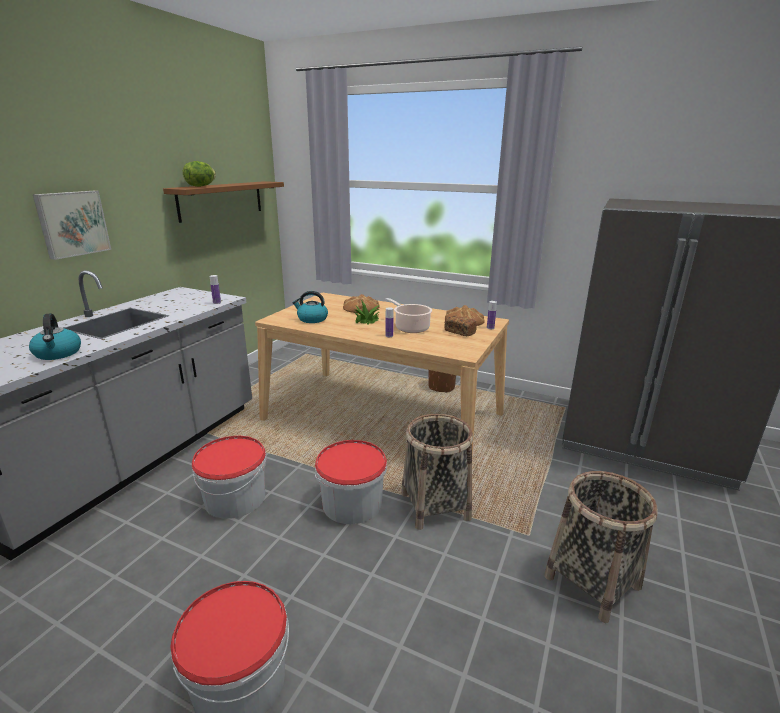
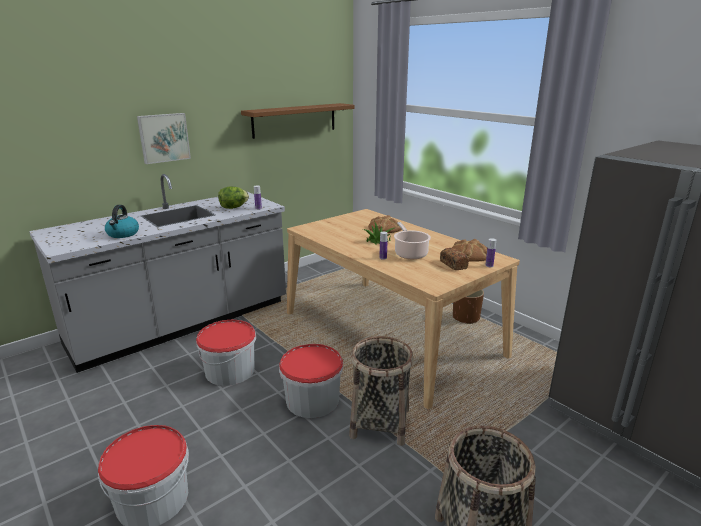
camera: 25 degrees right, 0 degrees up
(201, 186) = (272, 109): lettuce -> lettuce (233, 207)
(312, 319) = (333, 232): kettle -> none

